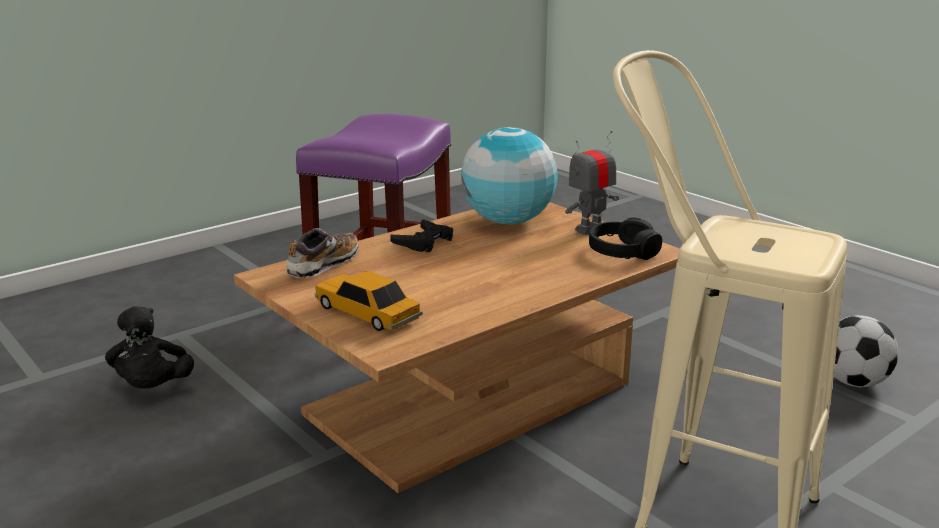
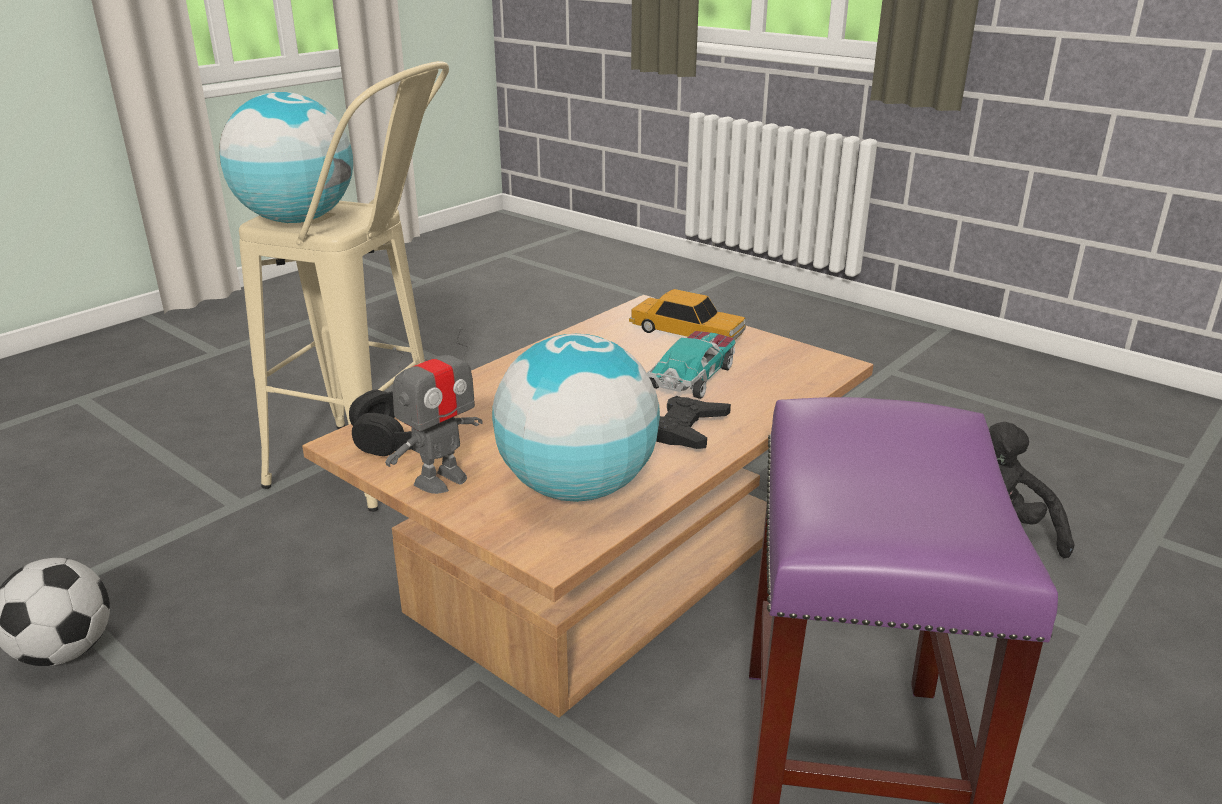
camera: 170 degrees right, 5 degrees up
(323, 265) = (785, 381): shoe -> none
(393, 274) = (693, 376): none -> toy car
(784, 236) = (296, 220): none -> globe

